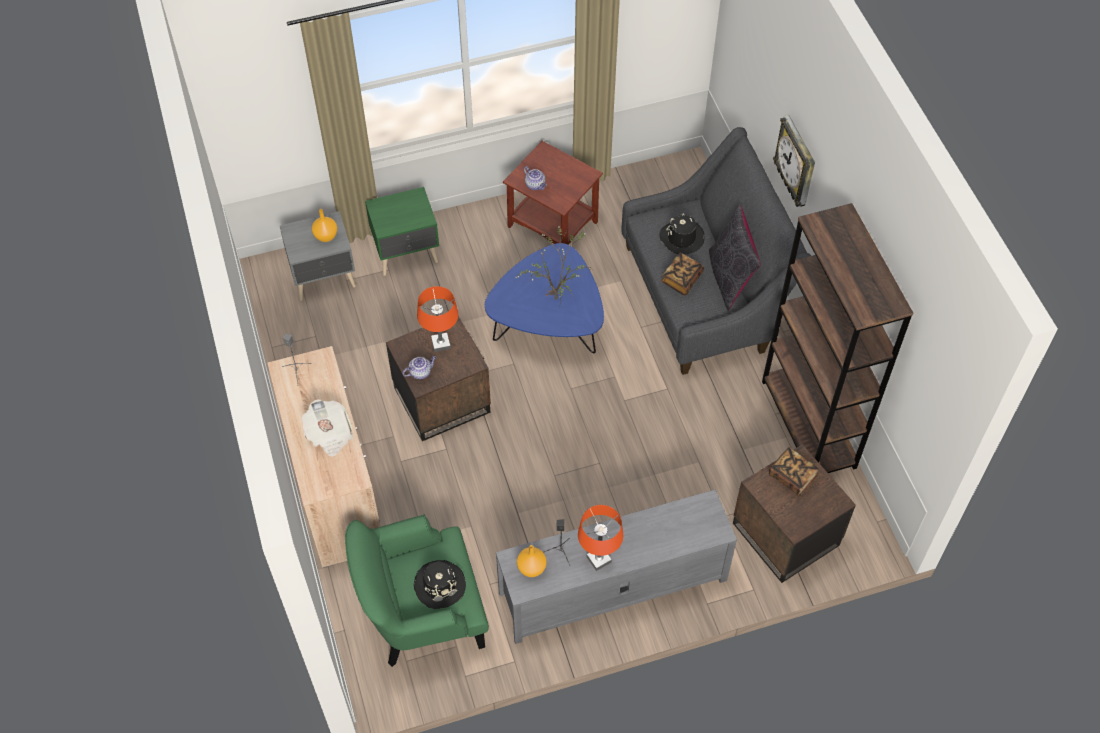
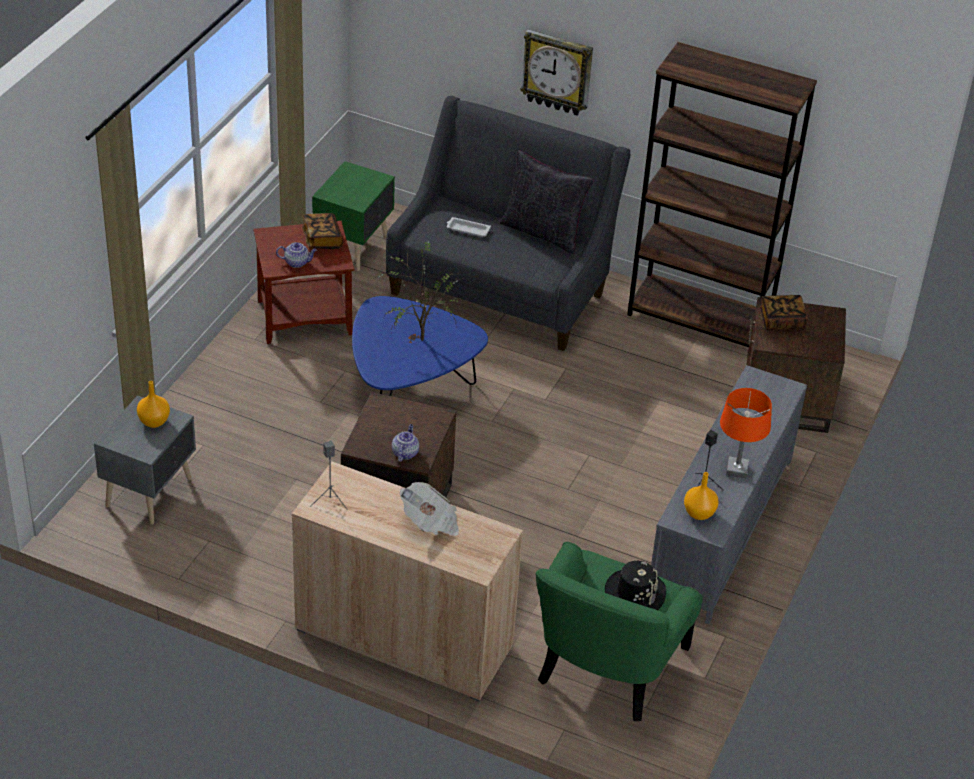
camera: 50 degrees left, 15 degrees down
(407, 254) = (204, 422): green nightstand -> green nightstand (354, 247)
(440, 344) = (391, 421): orange table lamp -> none
(681, 238) = (467, 229): black hat -> white tray
(681, 279) = (509, 256): book -> book (322, 239)

